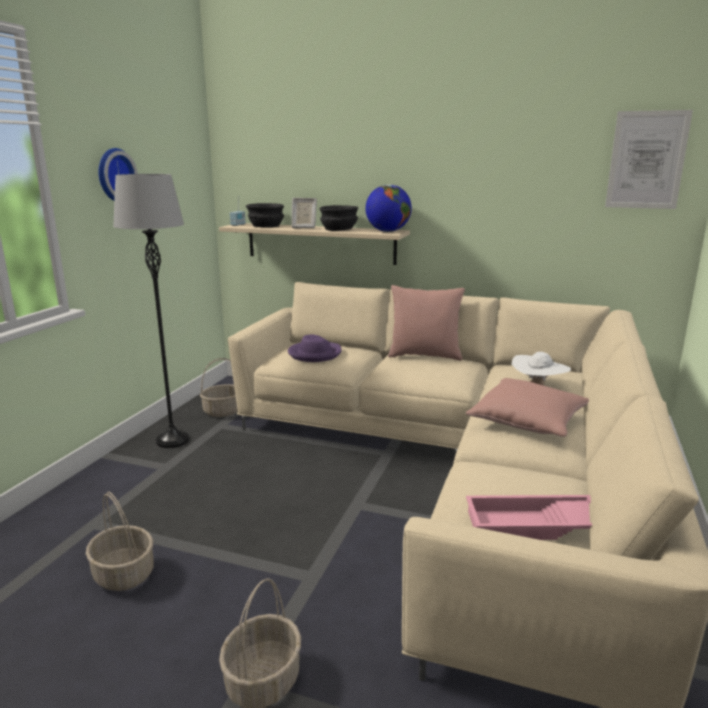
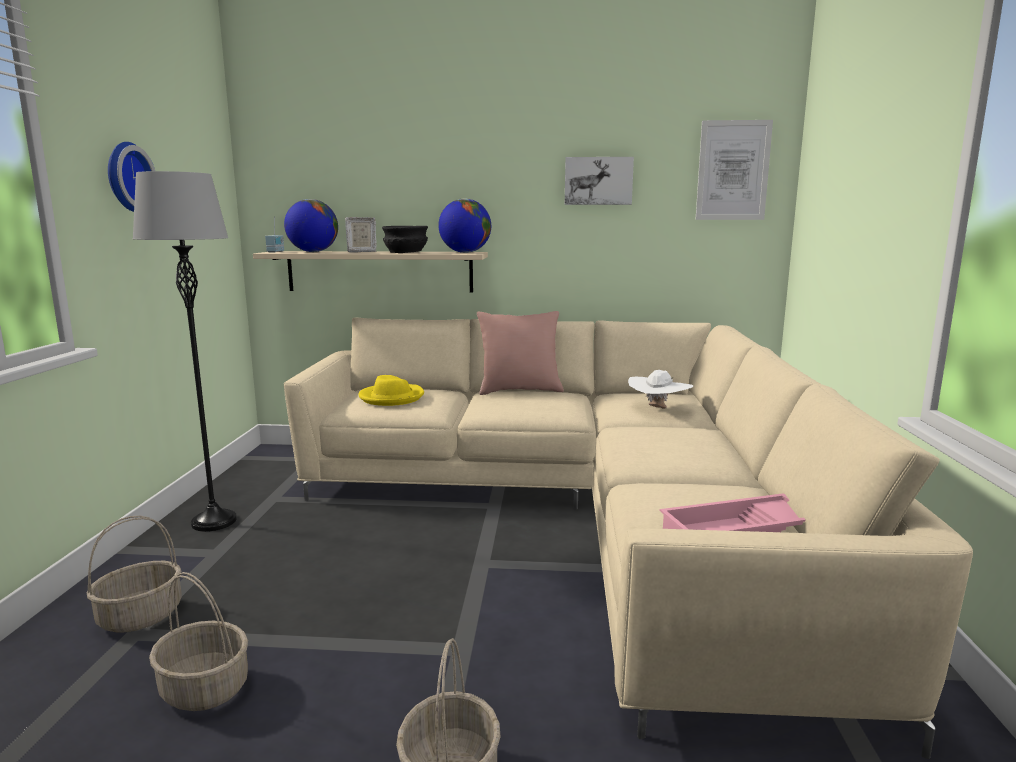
camera: 15 degrees left, 5 degrees down
(223, 411) = (271, 482): basket -> basket (141, 616)
(266, 226) = (313, 252): black bowl -> globe
(314, 354) = (391, 397): purple hat -> yellow hat
(512, 169) = (598, 181): none -> picture
(528, 421) = (669, 440): pink pillow -> none

